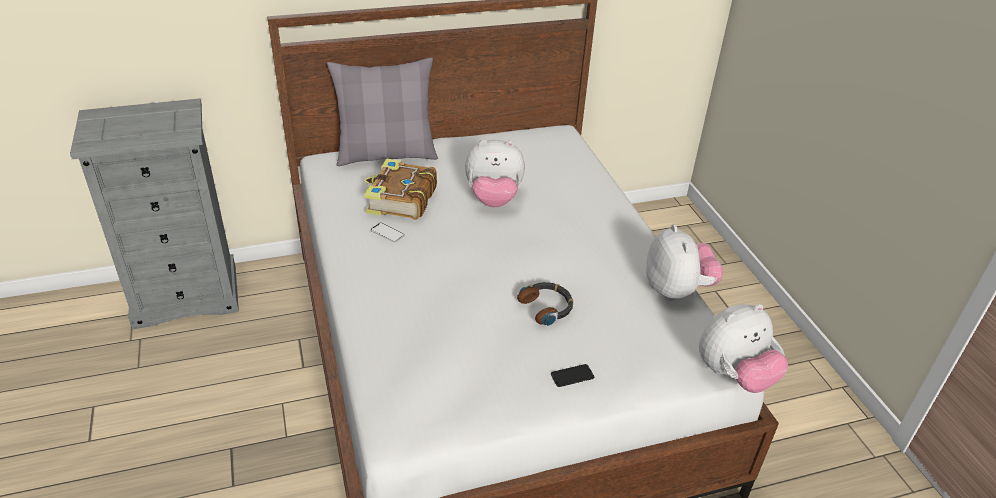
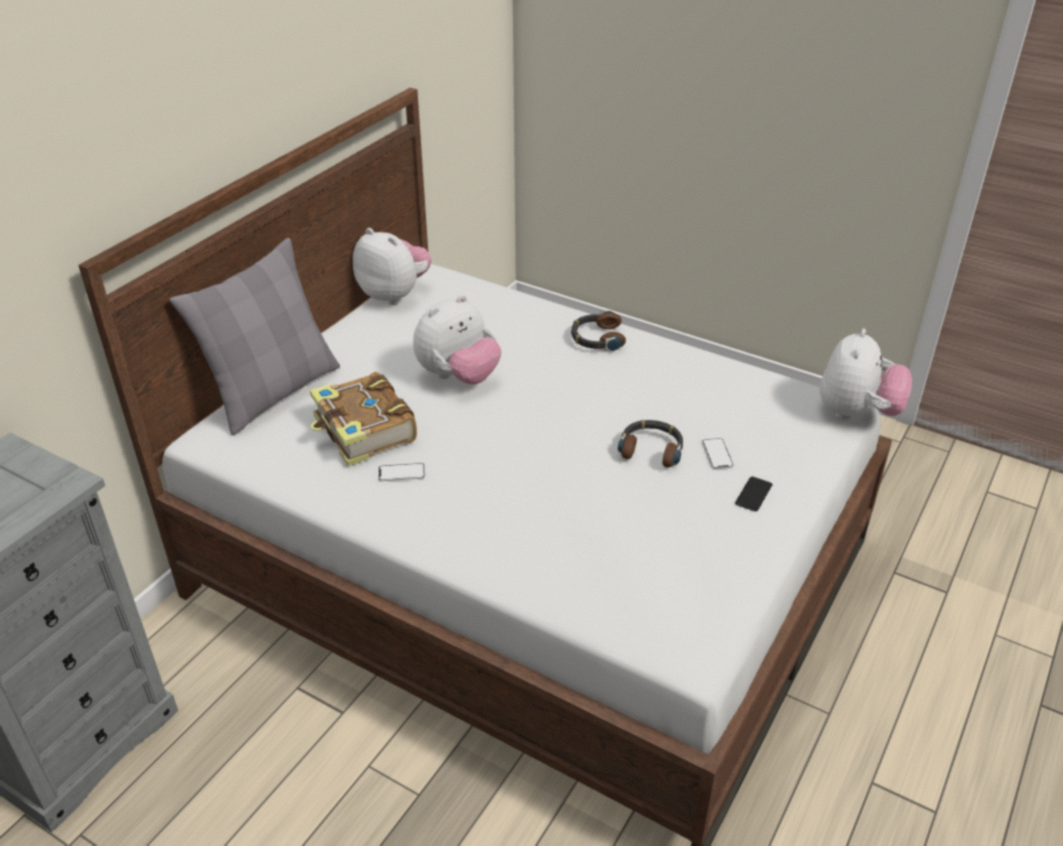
camera: 40 degrees left, 0 degrees up
(585, 337) = (717, 454): none -> phone
(611, 222) = (597, 338): none -> headphones
(677, 290) = (728, 368): plush toy -> plush toy (394, 294)

